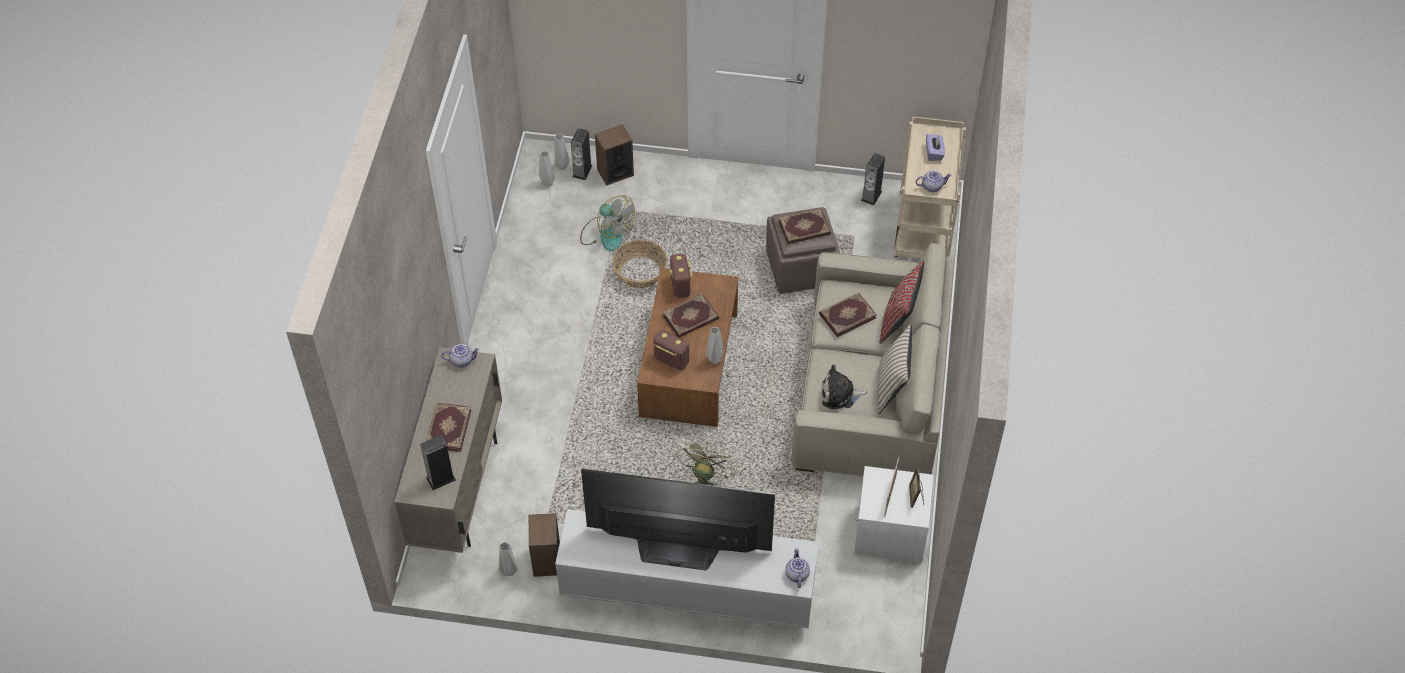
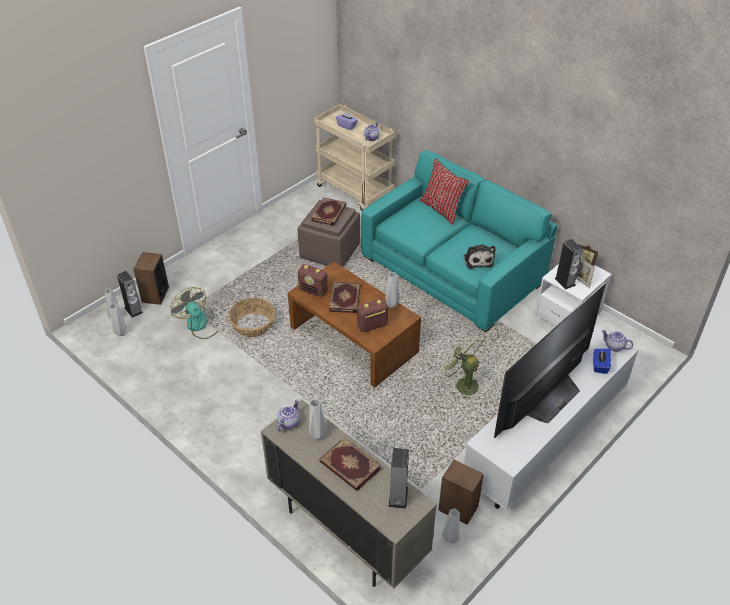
camera: 55 degrees left, 10 degrees down
(464, 387) = (316, 434): none -> grey vase
(606, 233) = (200, 325): fan -> fan turned 120 degrees counterclockwise
(757, 573) = (600, 365): none -> blue tissue box
(840, 394) = (478, 260): plush toy -> plush toy turned 45 degrees counterclockwise
(847, 315) = (418, 227): book -> none
(871, 196) = (308, 198): speaker -> speaker (565, 281)
(872, 391) = (453, 269): beige sofa -> turquoise sofa
(891, 387) = (491, 236): beige pillow -> none

